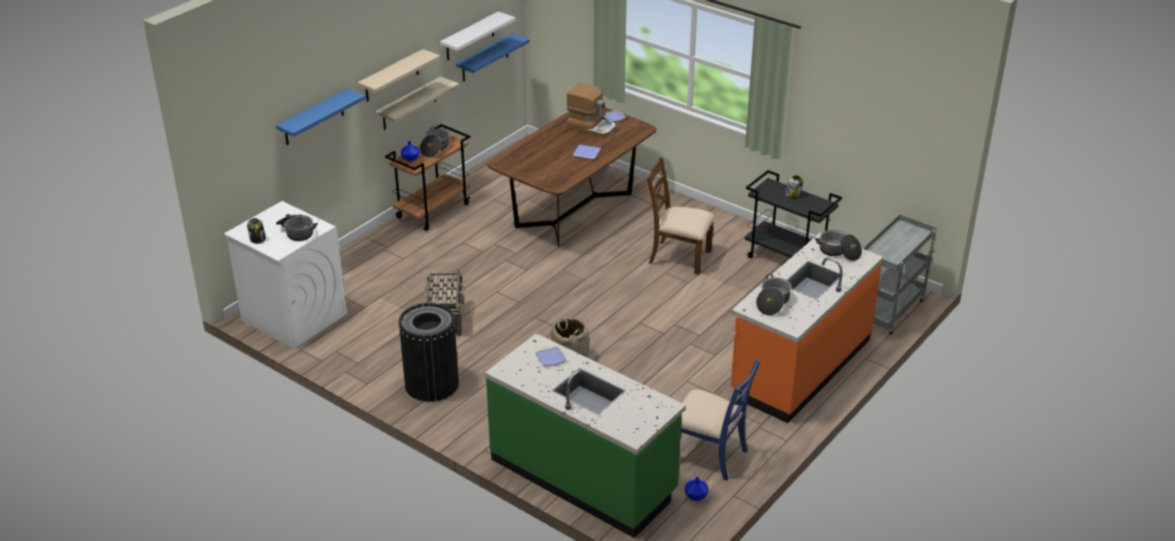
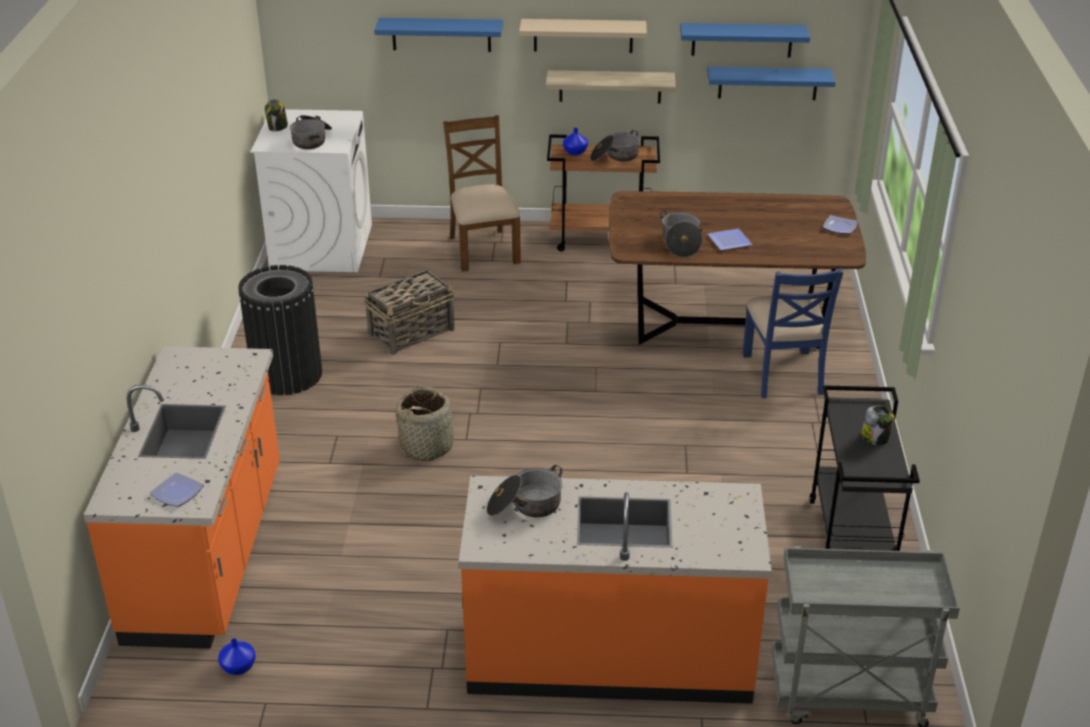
camera: 55 degrees right, 0 degrees up
(470, 36) = (742, 40): white shelf -> blue shelf
(550, 358) = (228, 378): plate -> plate (177, 492)
(584, 476) = (208, 553): green counter -> orange counter
(591, 127) = (793, 222): coffee machine -> none
(679, 257) = (734, 442): brown chair -> brown chair (483, 249)
(709, 455) = (333, 644): blue chair -> blue chair (783, 374)
(838, 252) = (728, 520): cooking pot -> cooking pot (680, 243)

